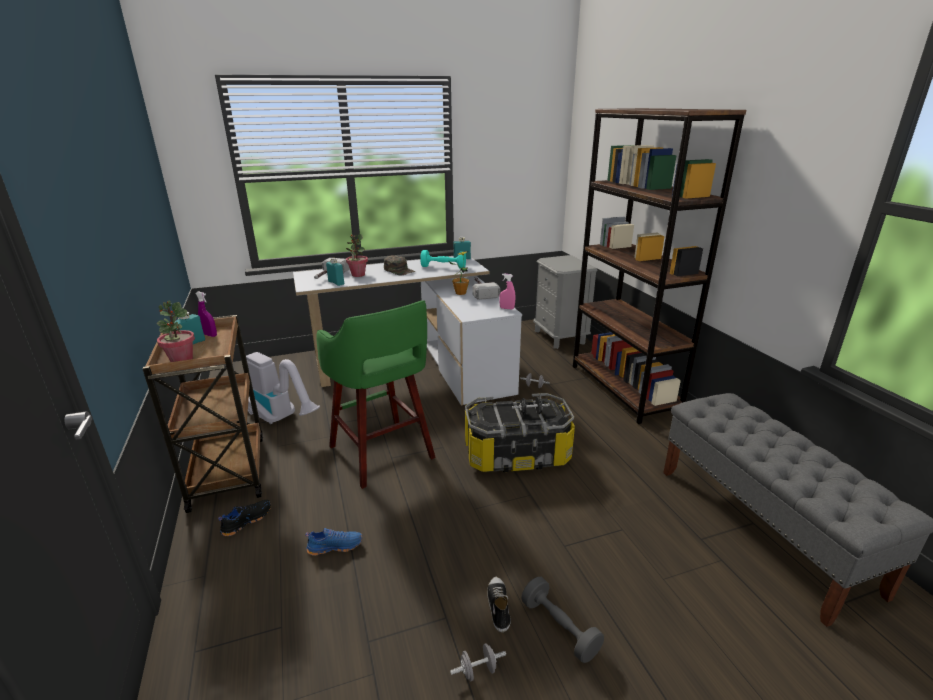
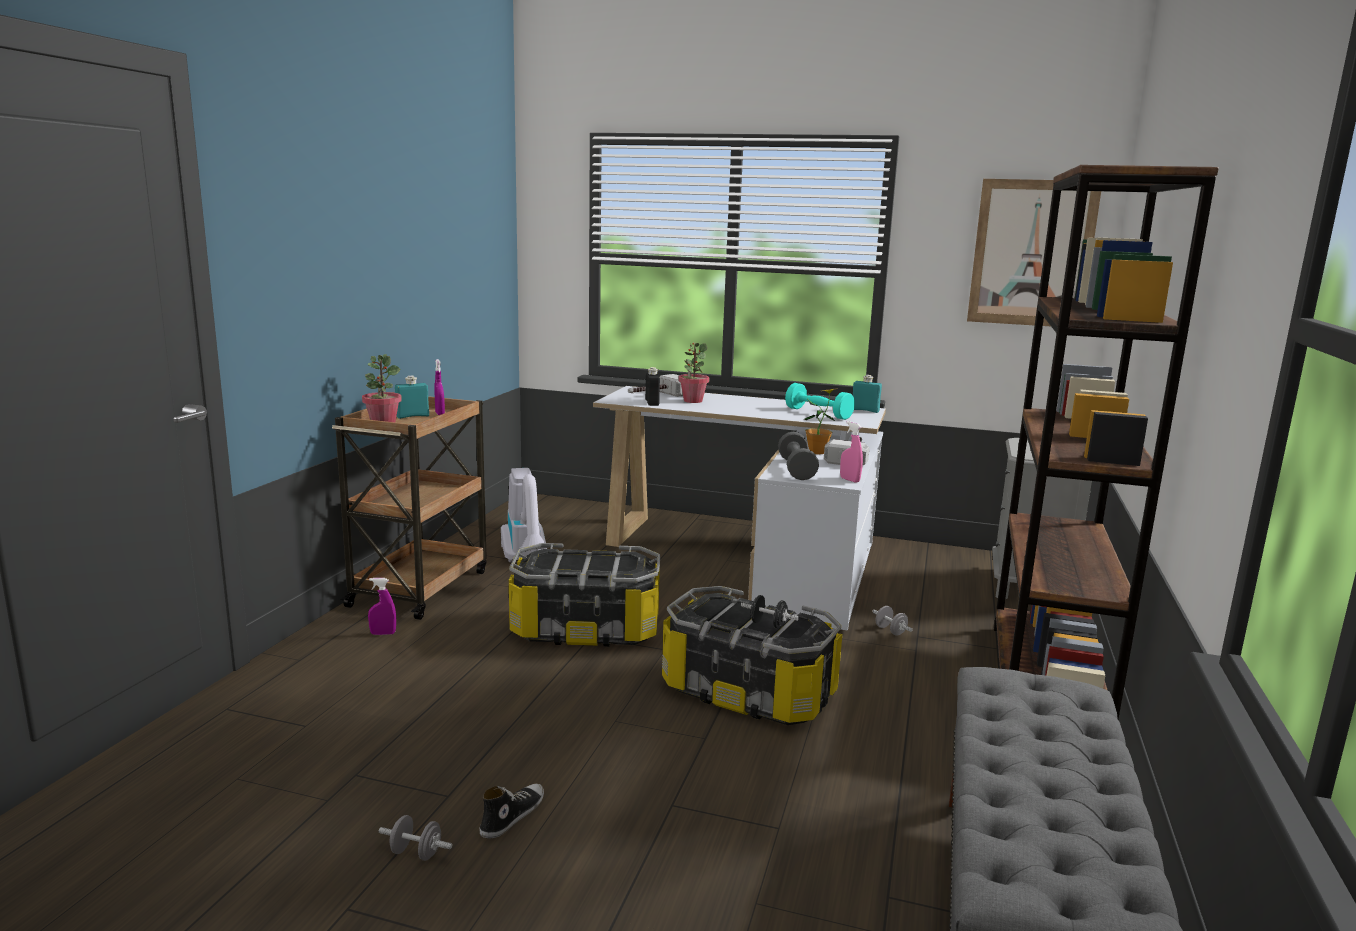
camera: 35 degrees right, 10 degrees down
(246, 521) = (383, 633): black shoe -> purple spray bottle
(335, 546) = (430, 687): blue shoe -> none
(336, 283) = (652, 403): turquoise bottle -> black bottle
(383, 454) = (586, 630): green stool -> storage box
(399, 270) = (752, 406): green cap -> none
(530, 149) = (1032, 253): none -> picture
(559, 628) = (549, 870): grey dumbbell -> grey dumbbell (796, 469)

